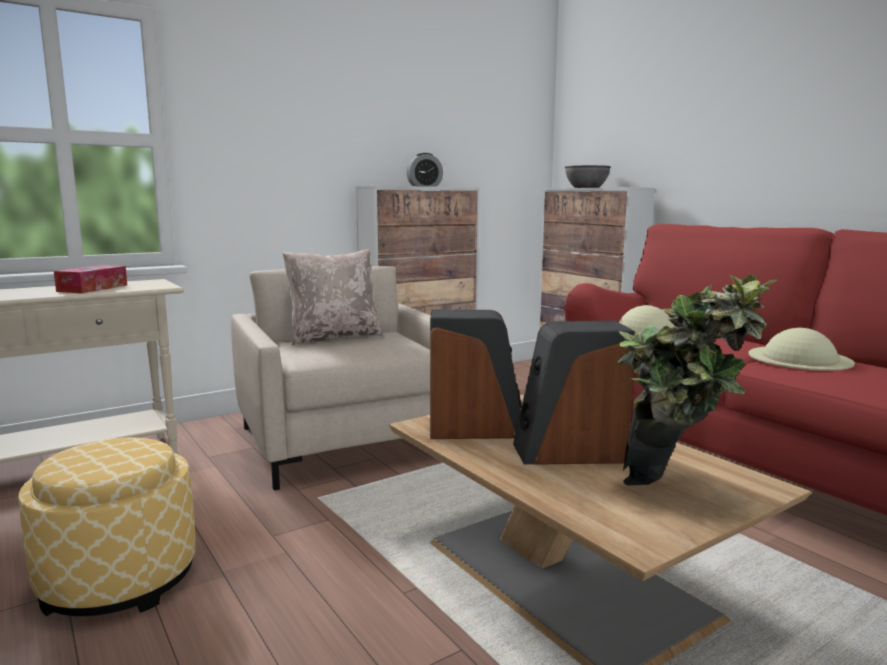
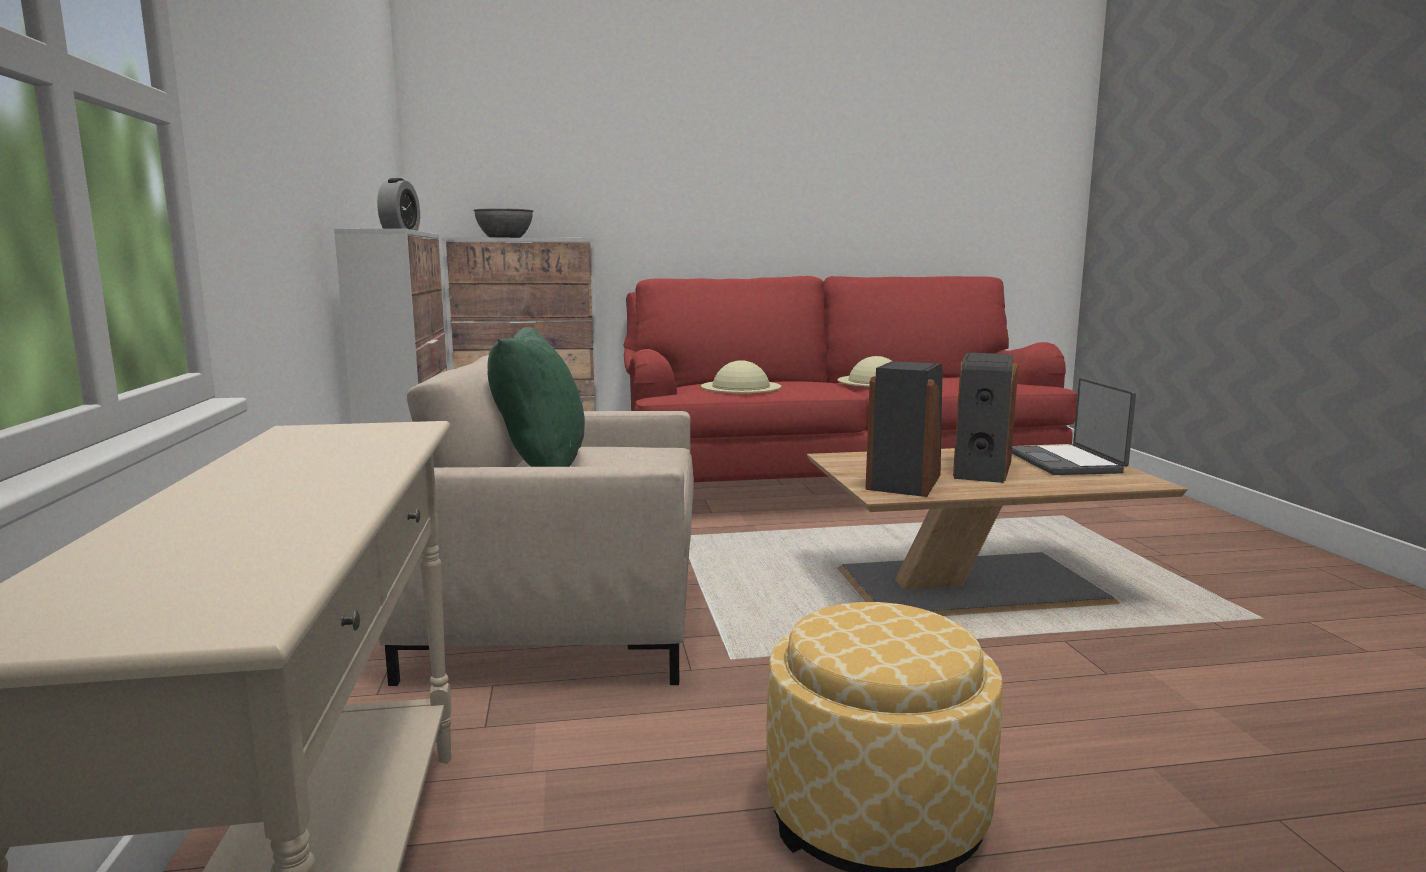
camera: 65 degrees left, 0 degrees up
(93, 288) = (332, 455): tissue box -> none
(334, 337) = (541, 465): beige pillow -> green pillow
(679, 491) = (1067, 462): potted plant -> laptop

